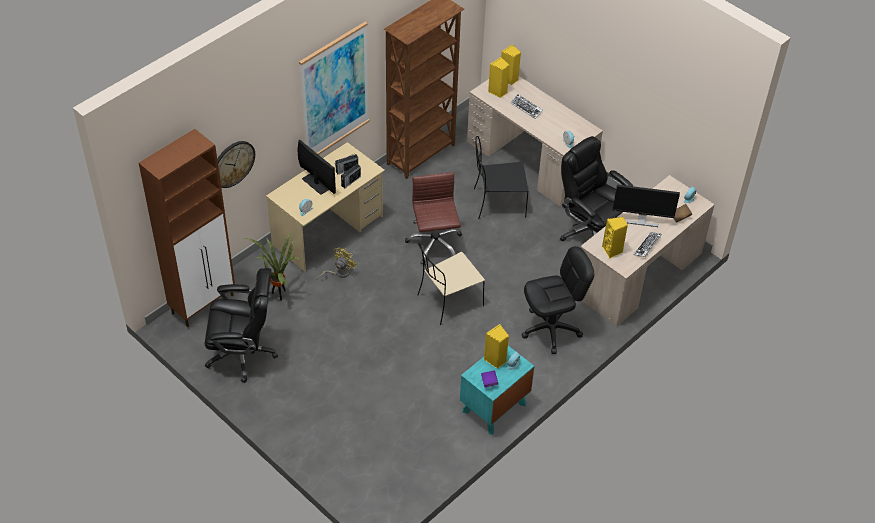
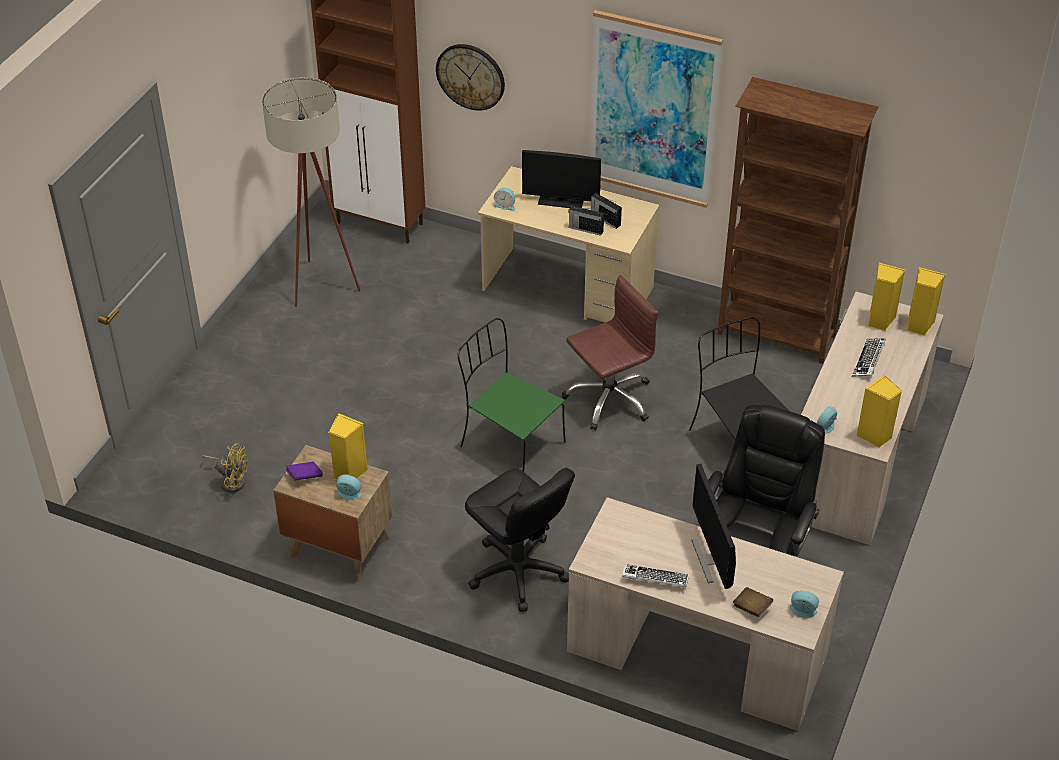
camera: 70 degrees right, 5 degrees down
(243, 353) = (319, 281): black office chair -> beige floor lamp
(278, 294) = (431, 280): potted plant -> none
(316, 183) = (561, 200): monitor -> monitor turned 75 degrees clockwise
(339, 272) = (500, 322): yellow fan -> yellow fan (230, 480)
(448, 301) = (510, 444): beige chair -> green chair
(494, 408) = (338, 546): turquoise nightstand -> brown nightstand
(612, 250) = (619, 538): yellow speaker -> yellow speaker (875, 436)

